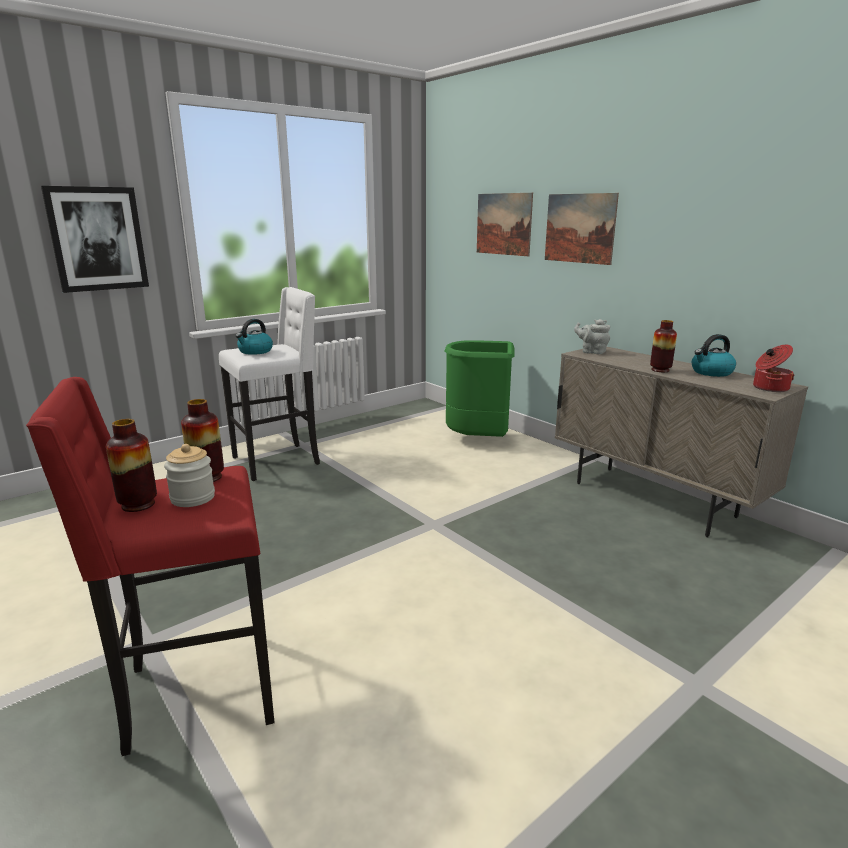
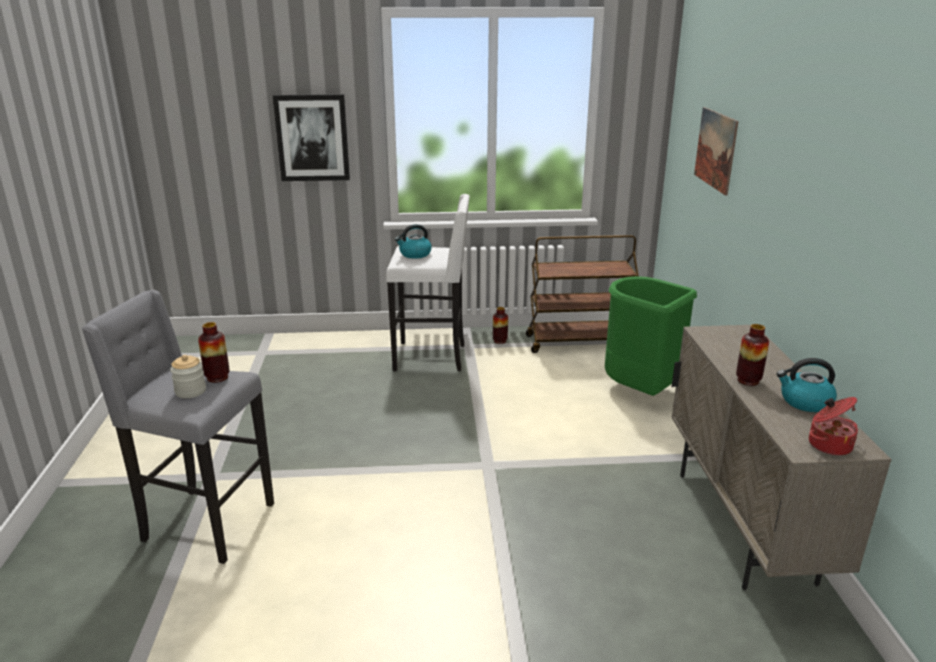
camera: 35 degrees right, 5 degrees up
(138, 504) = (161, 386): vase -> vase (500, 341)
(196, 694) = (205, 524): red stool -> grey stool
(392, 421) = (578, 342): none -> brown cart
(579, 228) = (763, 178): picture -> none
(592, 352) = (722, 333): grey teapot -> none

